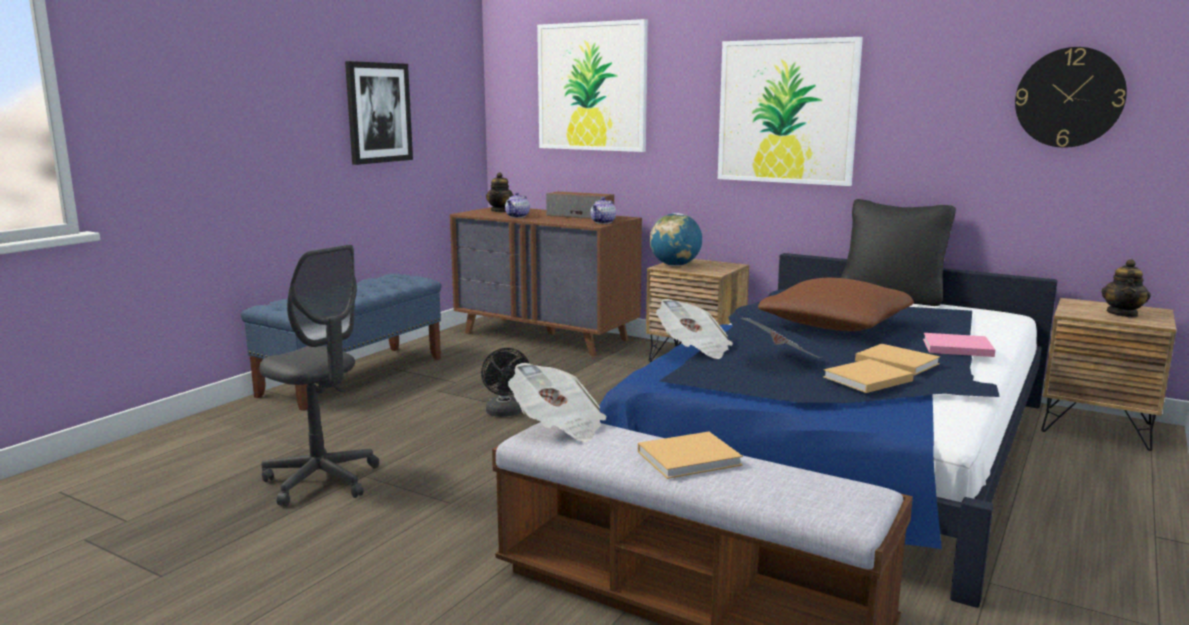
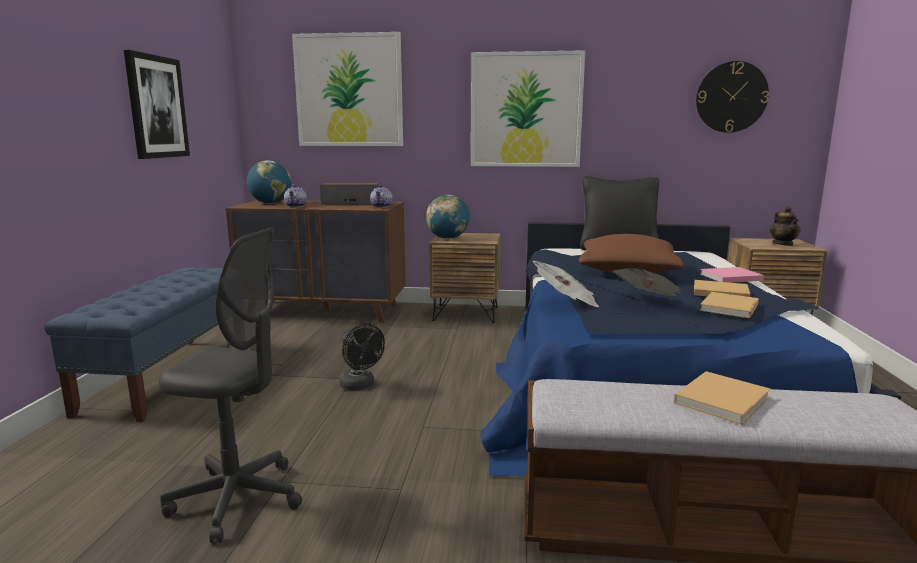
camera: 25 degrees left, 0 degrees up
(500, 211) = (270, 203): teapot -> globe
(558, 426) = (568, 391): newspaper -> none

